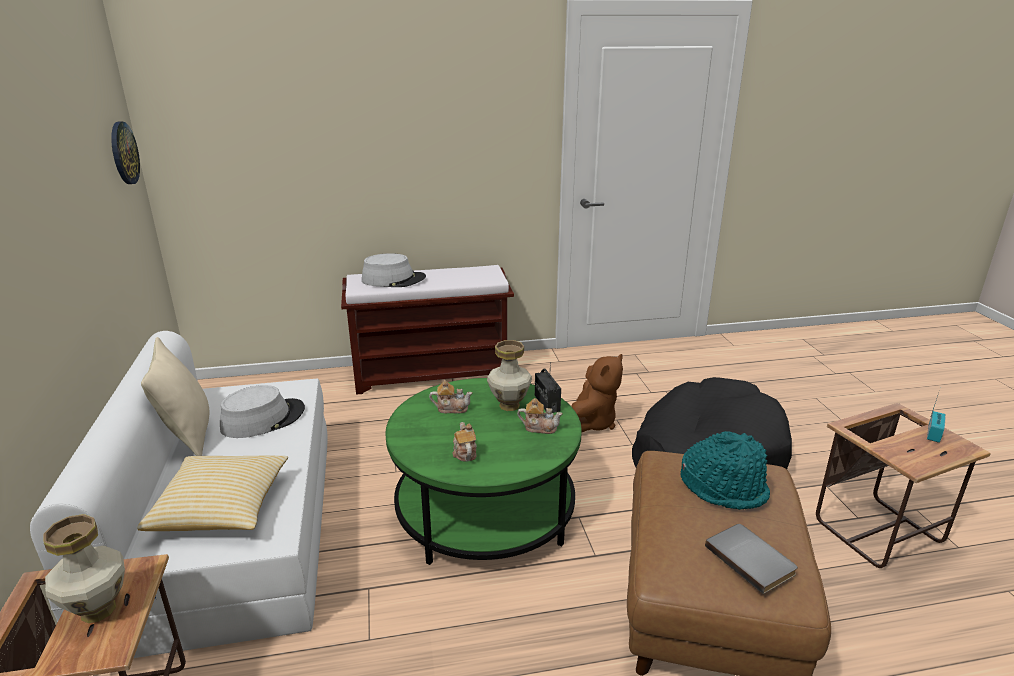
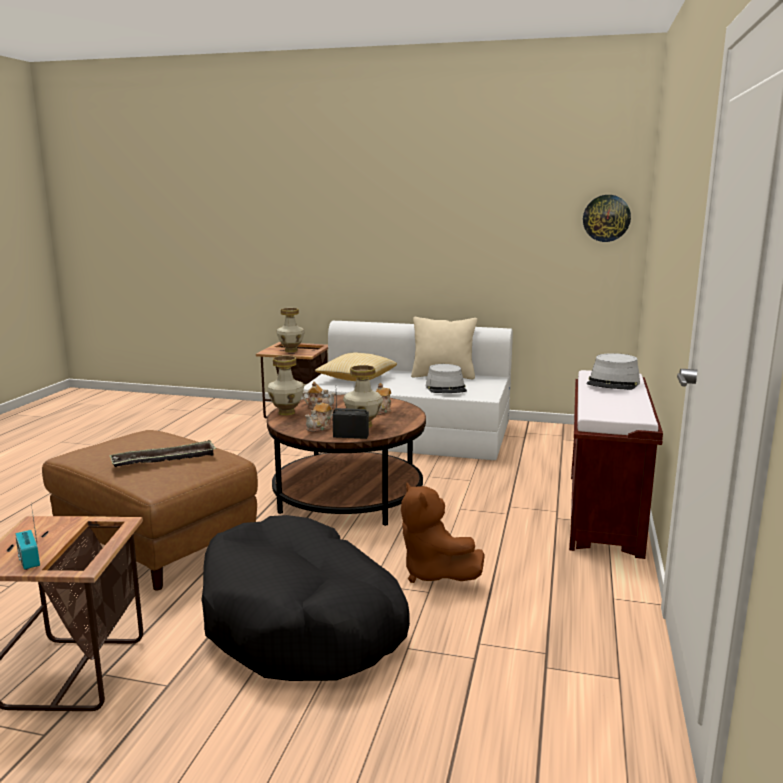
camera: 115 degrees right, 10 degrees down
(485, 509) = (348, 496): green coffee table -> brown coffee table
(506, 468) = (286, 413): none -> vase
(724, 487) = (164, 459): turquoise hat -> tray
(751, 559) = (105, 447): grey book -> none

